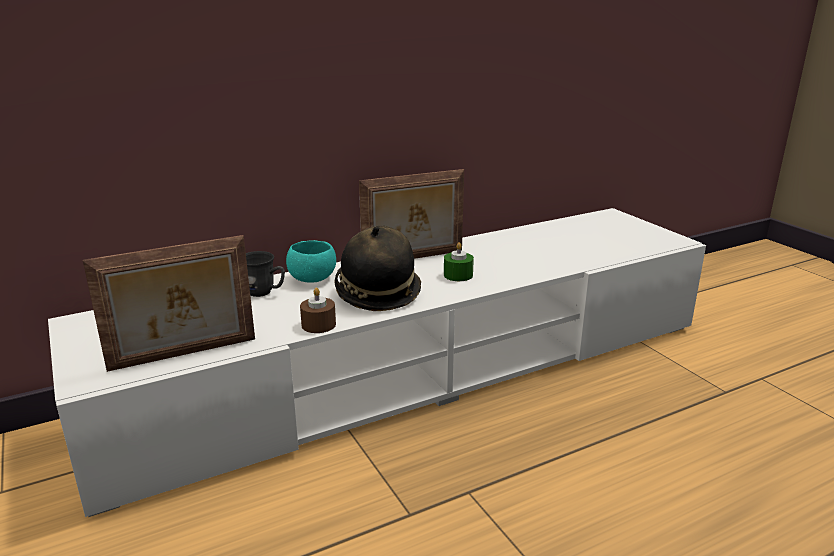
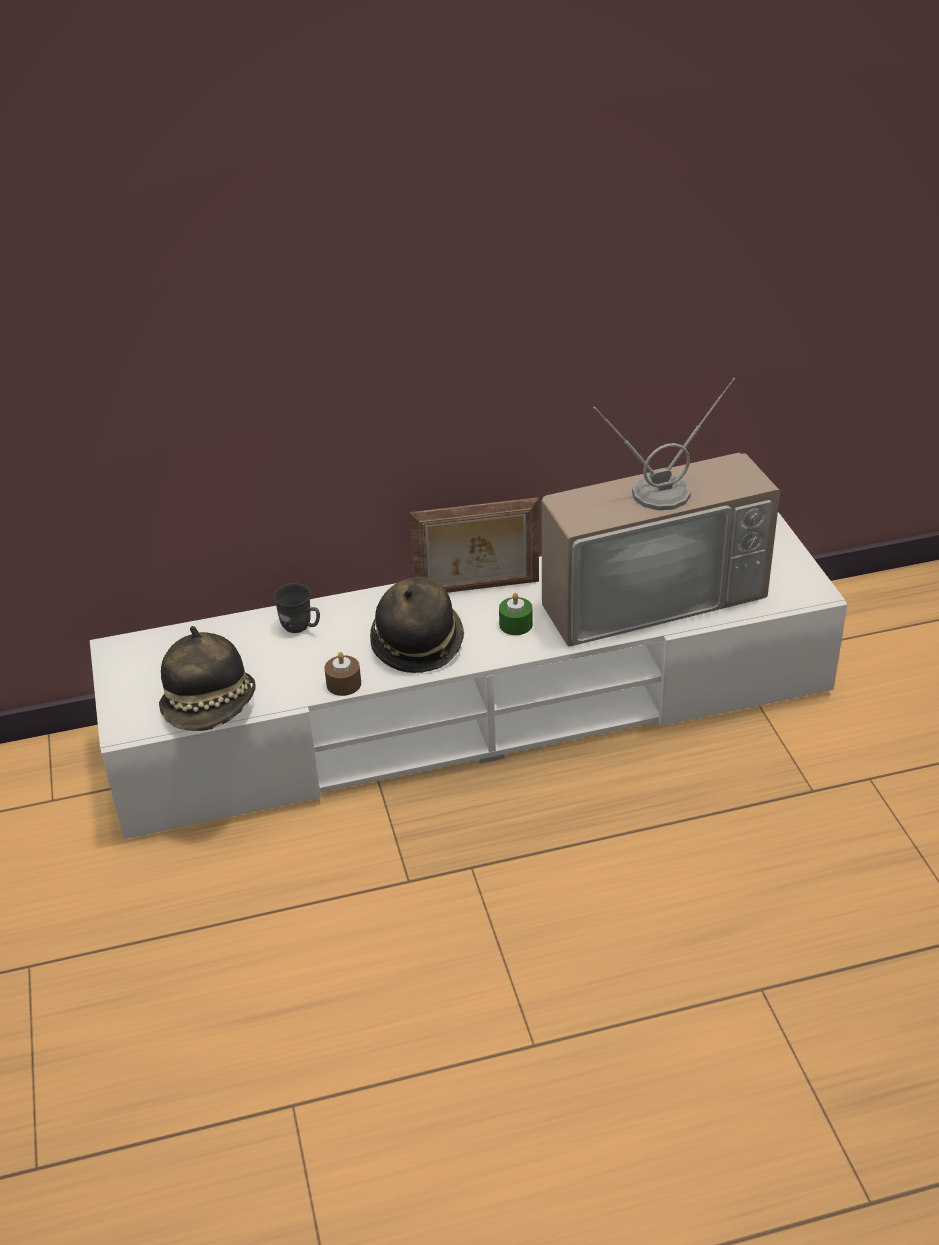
camera: 15 degrees right, 15 degrees up
(184, 355) = (211, 708): picture frame -> hat
(313, 279) = (356, 611): turquoise bowl -> none
(554, 250) = (649, 592): none -> television

